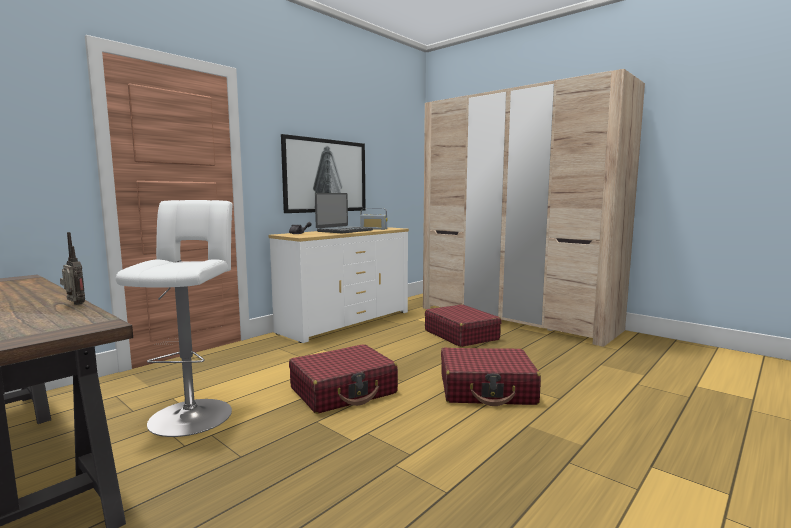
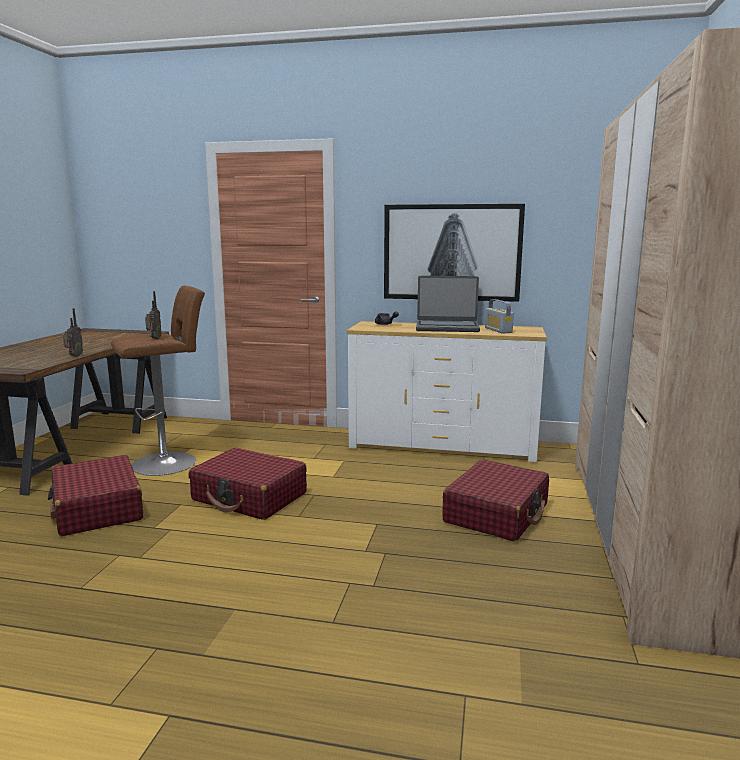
camera: 60 degrees right, 5 degrees up
(178, 263) = (154, 339): none -> radio
(193, 413) = (169, 462): white stool -> brown stool
(487, 389) = (317, 566): red suitcase -> red suitcase (97, 509)

